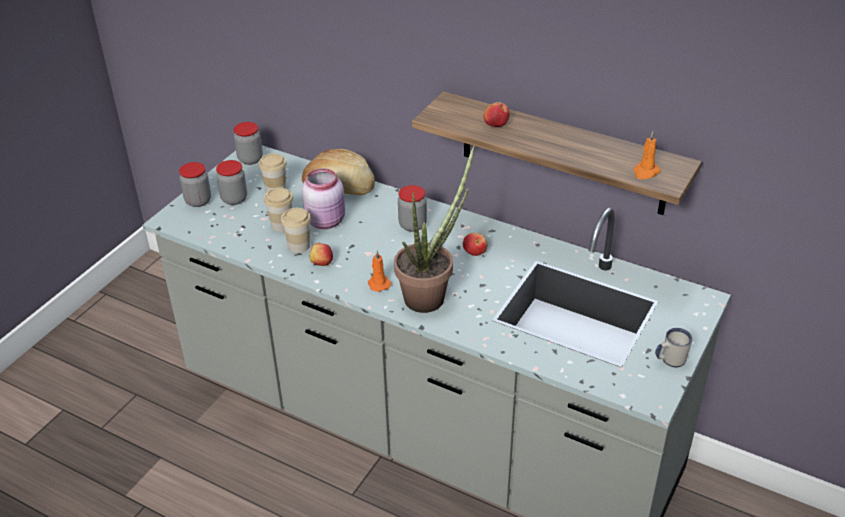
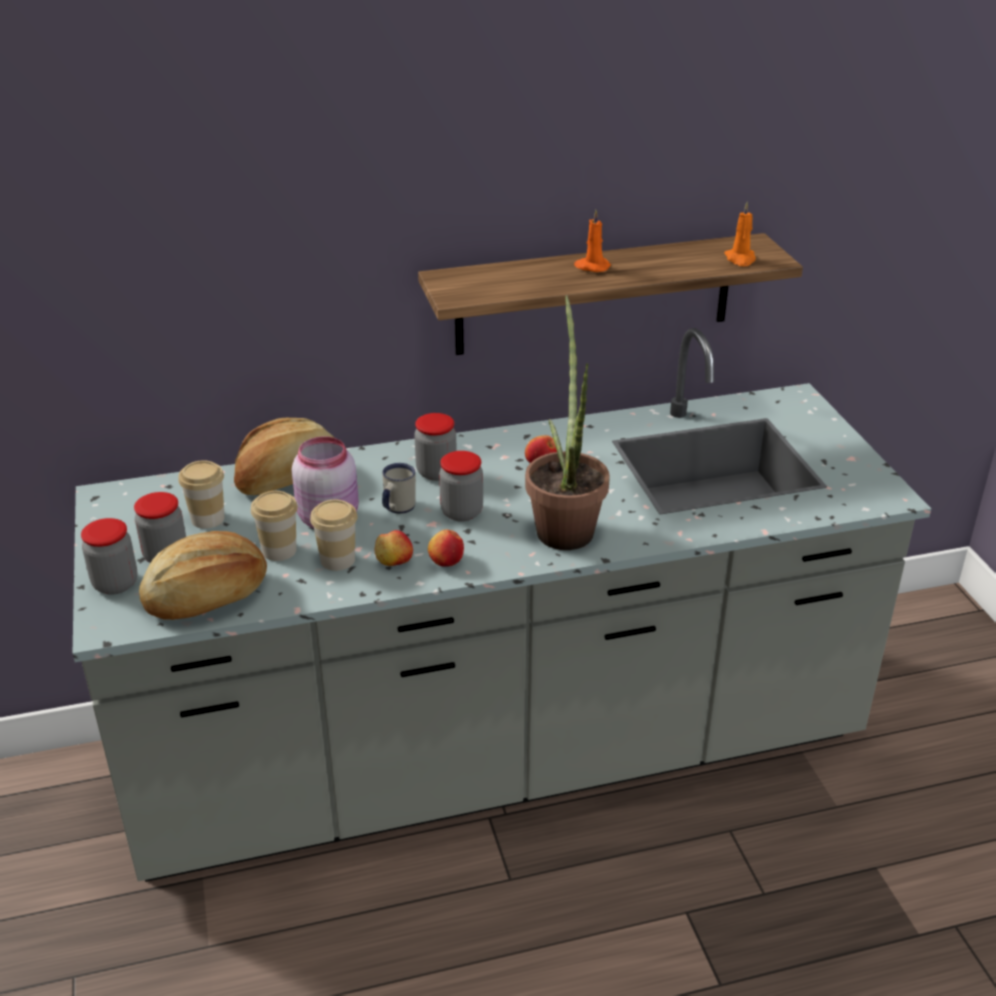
camera: 45 degrees left, 5 degrees down
(222, 230) = (207, 597): none -> bread
(250, 159) = (115, 504): jar -> jar (461, 512)
(378, 283) = (493, 546): orange candle -> orange candle (591, 267)
(495, 124) = (532, 277): apple -> apple (446, 561)
(669, 360) = (852, 459): white mug -> white mug (396, 508)

